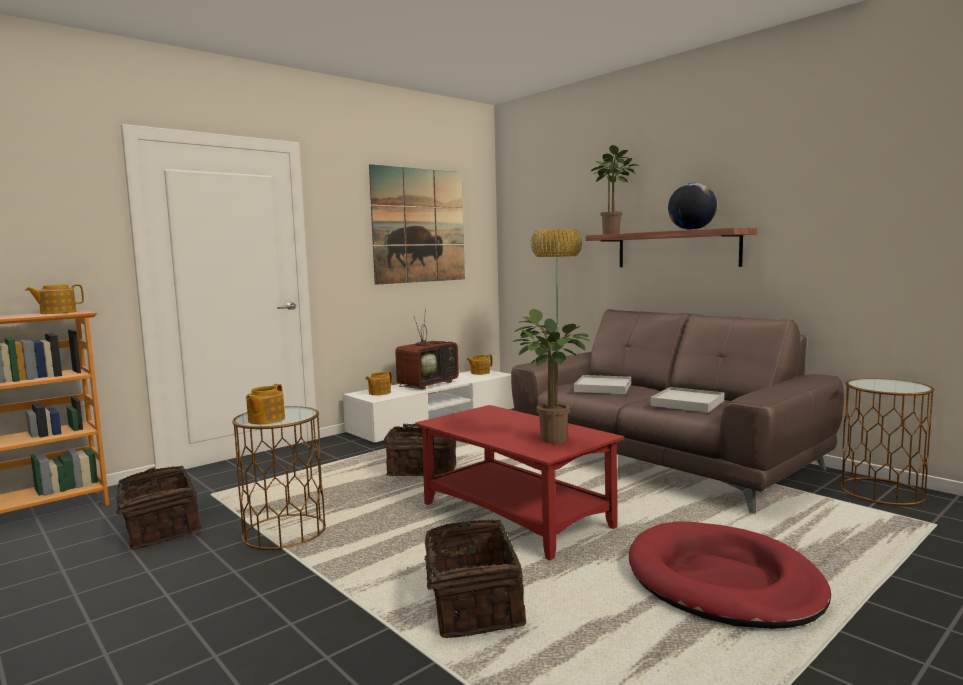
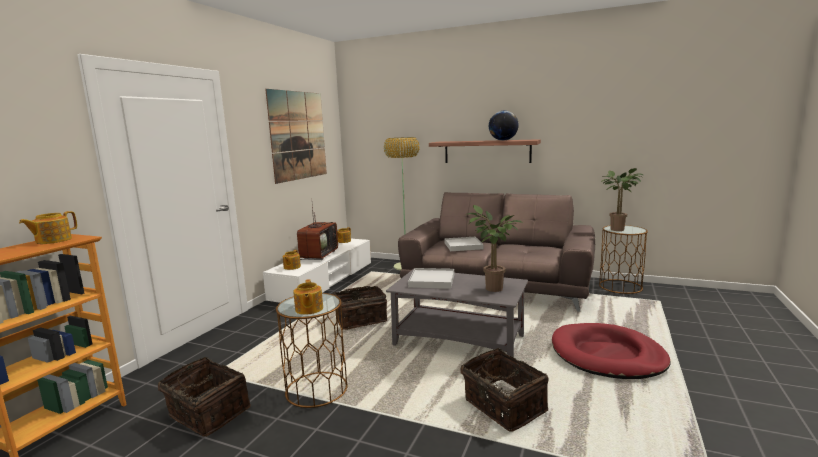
camera: 25 degrees left, 5 degrees up
(517, 516) = (460, 340): red coffee table -> grey coffee table
(614, 234) = (446, 141): potted plant -> potted plant (620, 229)
(687, 403) = (526, 251): white tray -> white tray (432, 280)

